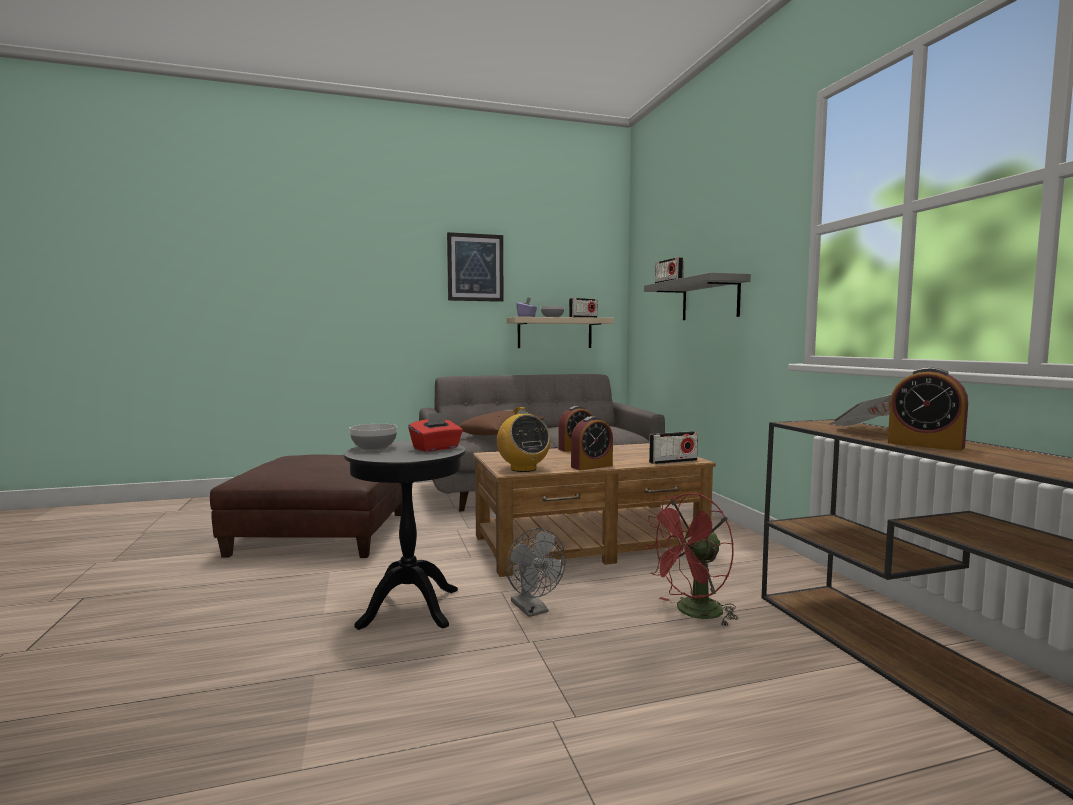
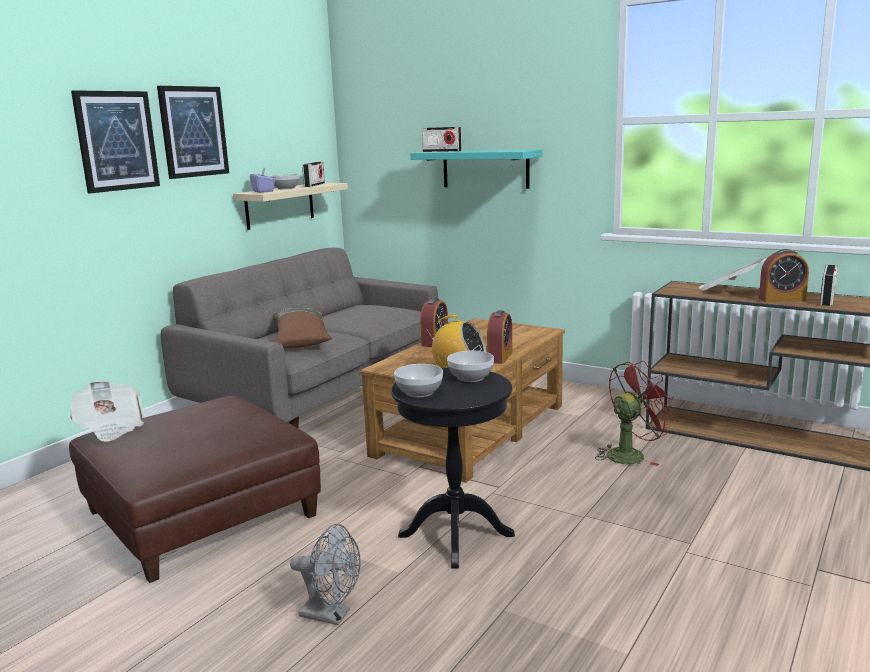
camera: 40 degrees left, 10 degrees up
(295, 453) = (110, 428): none -> newspaper
(407, 269) = (116, 141): none -> picture
(436, 448) = (470, 377): red tissue box -> bowl
(533, 610) = (541, 495): grey fan -> grey fan (332, 615)
(673, 461) = (538, 336): radio -> radio (827, 299)
(693, 613) = (631, 454): red fan -> red fan turned 135 degrees counterclockwise
(710, 299) = (485, 169): grey shelf -> turquoise shelf

